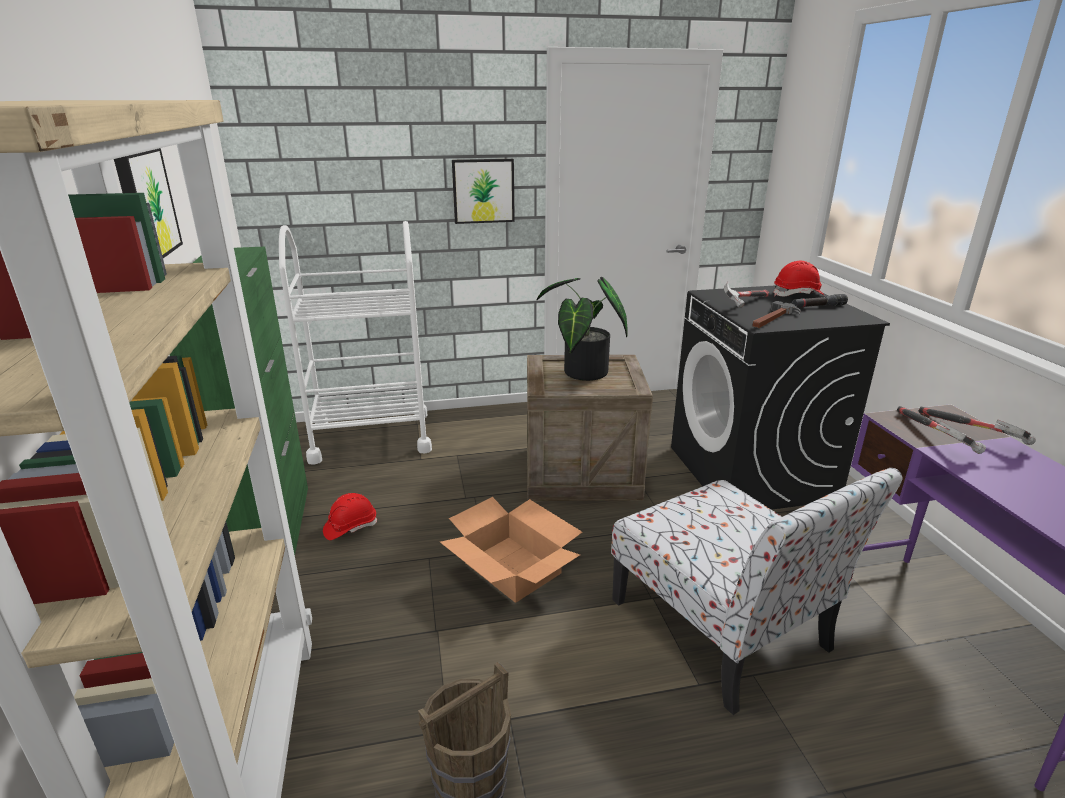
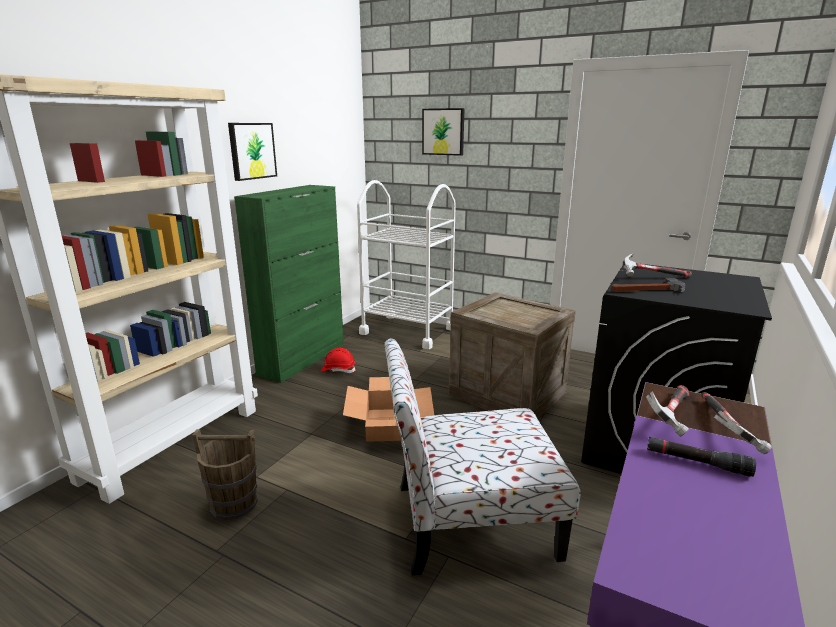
camera: 40 degrees right, 5 degrees down
(483, 191) = (513, 169): picture -> picture (443, 131)
(581, 374) = (511, 311): potted plant -> none
(722, 627) = (470, 521): chair -> chair turned 75 degrees clockwise
(798, 295) = (727, 282): red hard hat -> none
(818, 307) = (722, 293): black flashlight -> black flashlight (697, 462)

